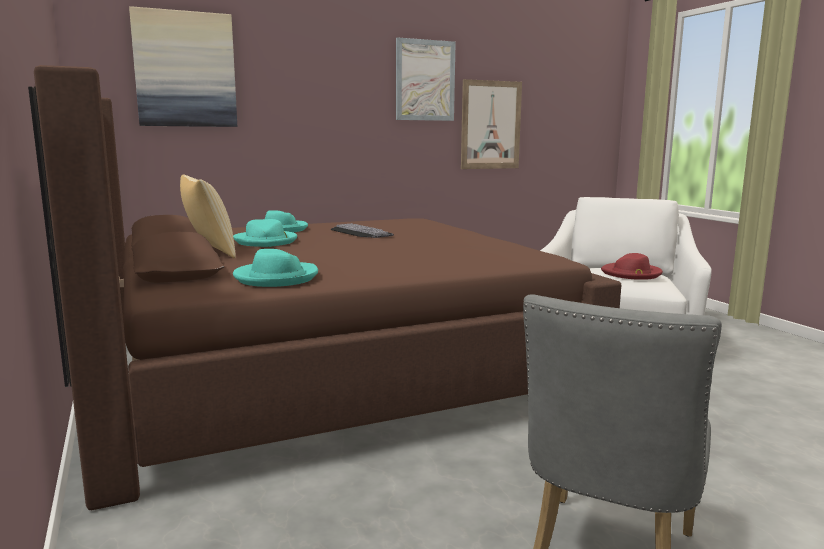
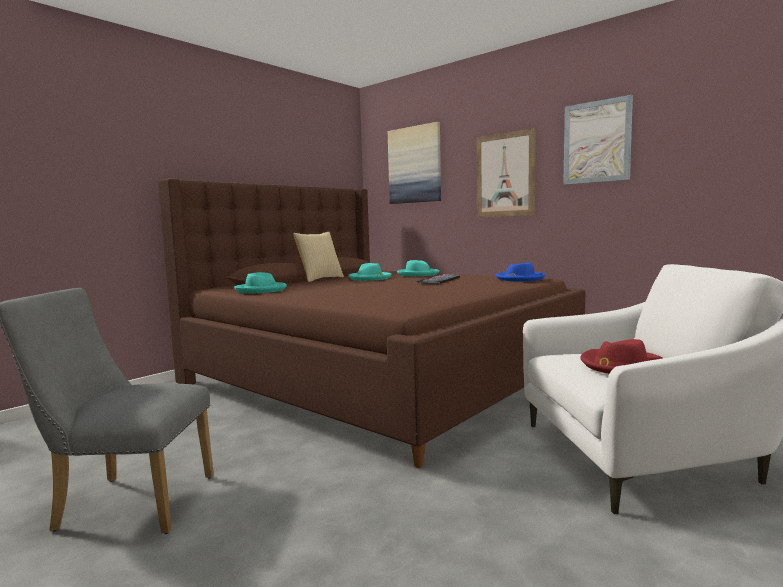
camera: 65 degrees right, 5 degrees down
(411, 221) = (519, 279): none -> blue hat
(491, 125) = (684, 180): picture -> picture (505, 175)

